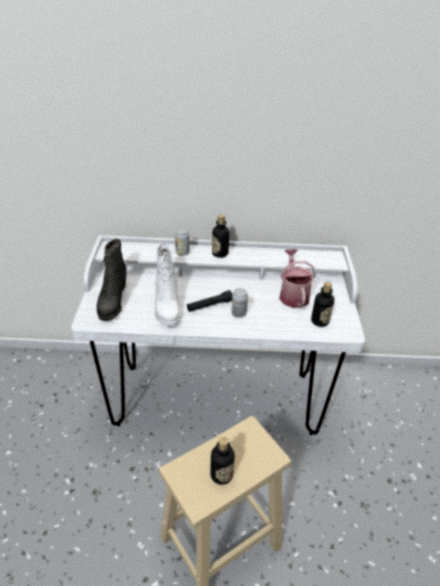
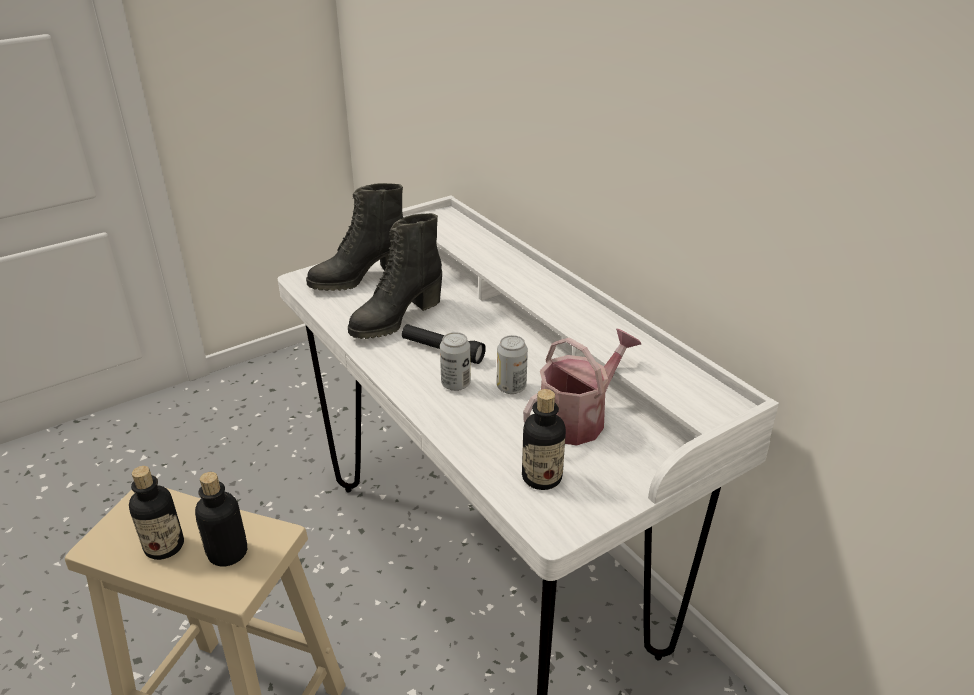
camera: 55 degrees right, 5 degrees down
(166, 307) = (395, 319): white boot -> black boot
(182, 253) = (504, 264): can -> can (511, 387)
(220, 253) = (548, 292): bottle -> bottle (228, 553)

